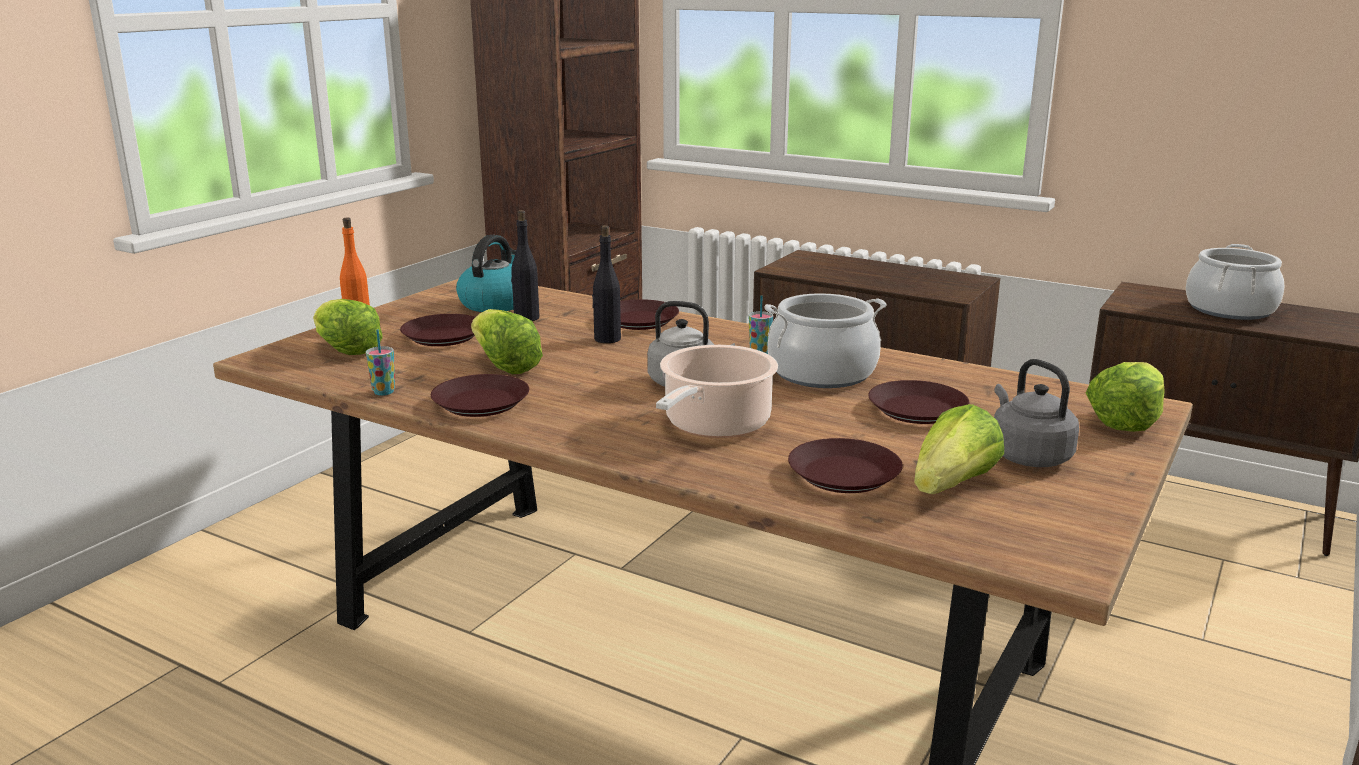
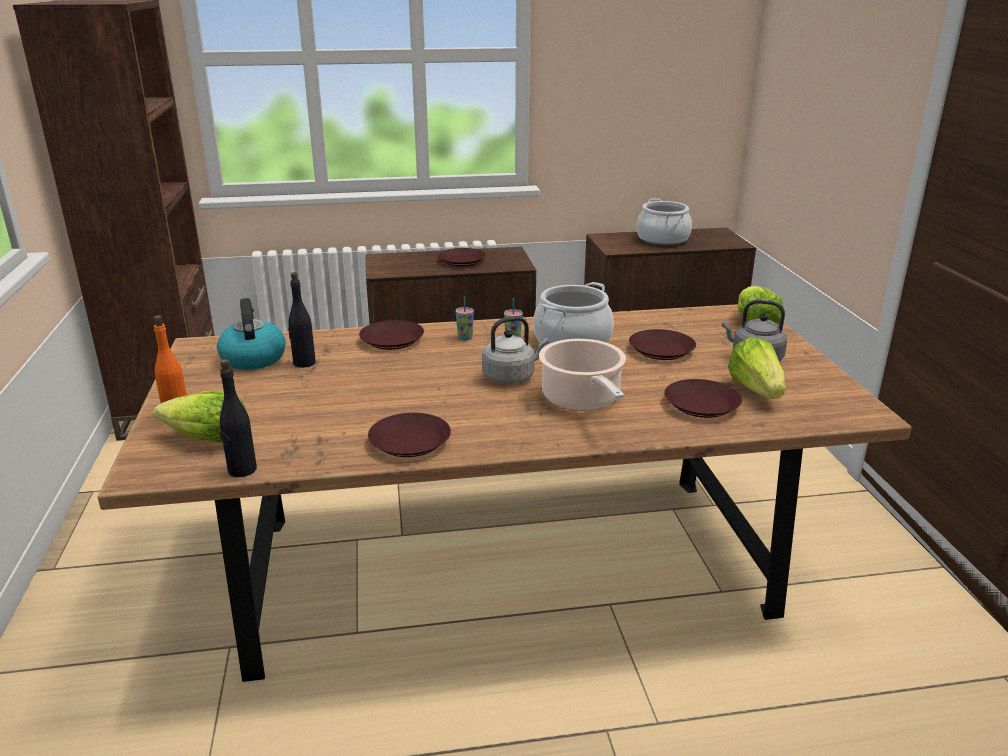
camera: 40 degrees left, 5 degrees up
(384, 392) = (318, 461): cup -> cup (465, 338)
(442, 337) = (268, 400): brown plate -> brown plate (461, 261)
(504, 365) = (365, 406): lettuce -> none
(607, 339) = (397, 361): black bottle -> black bottle (242, 470)

